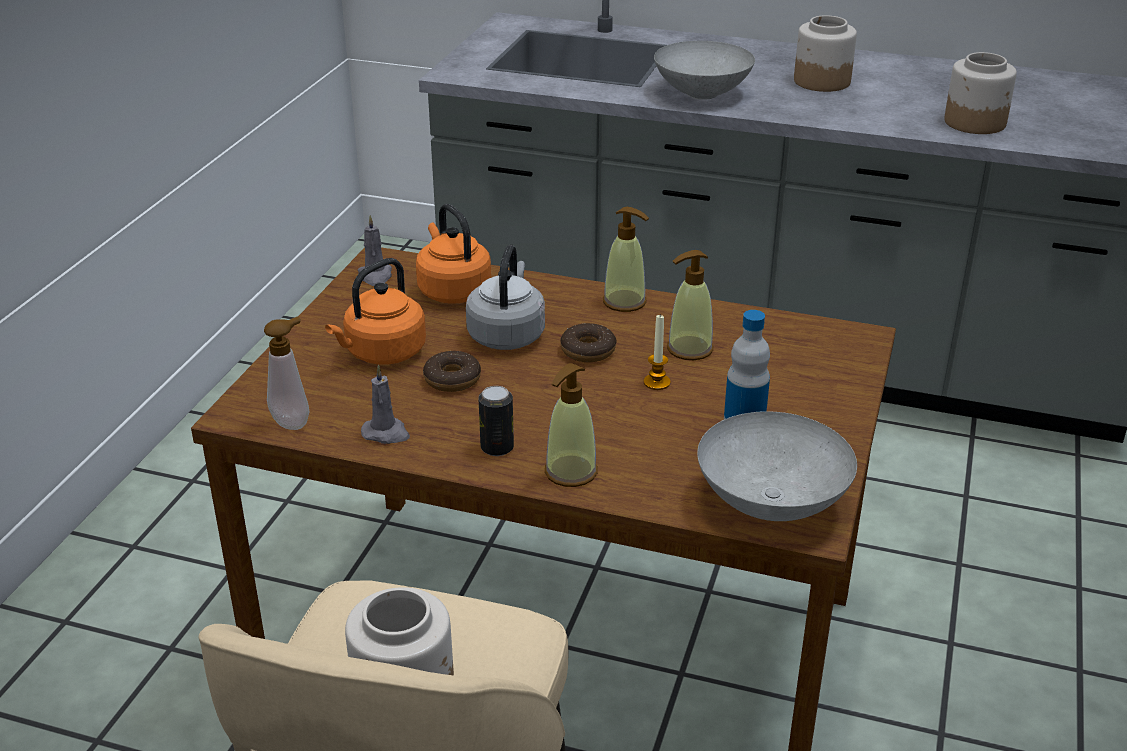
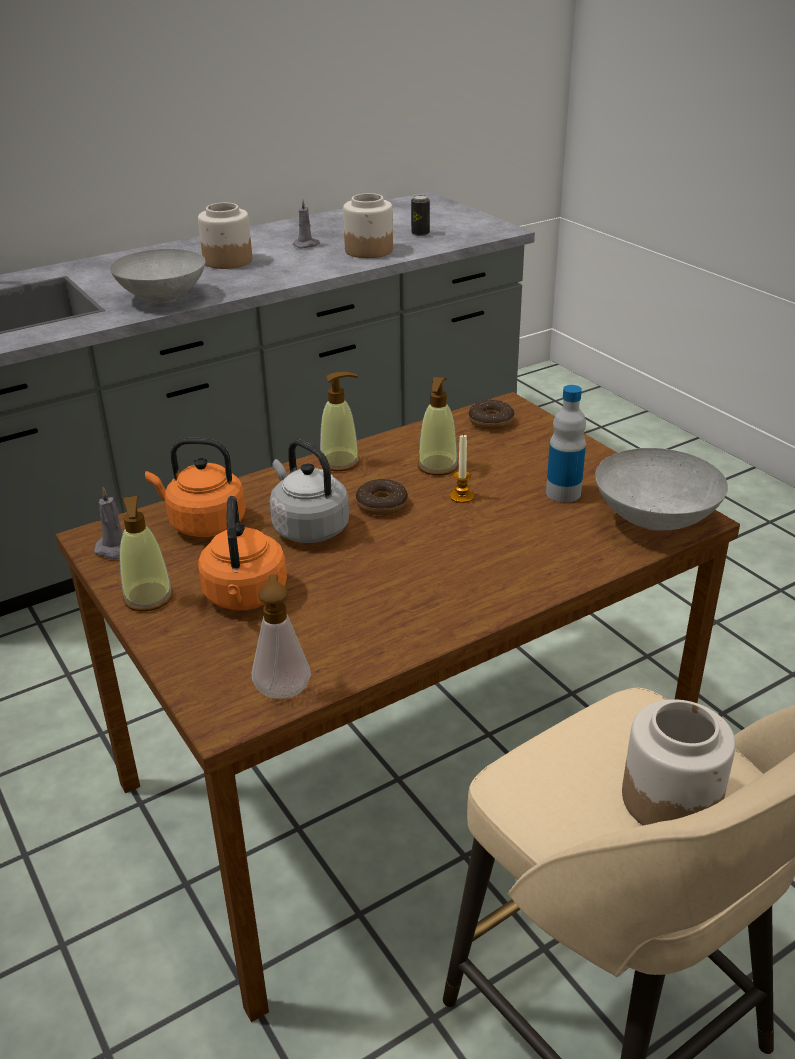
camera: 50 degrees left, 0 degrees up
(386, 433) = (368, 645): grey candle -> grey candle (307, 245)
(452, 379) = (334, 579): donut -> donut (491, 421)
(497, 448) = (457, 599): can -> can (420, 233)
(570, 472) = (529, 580): soap dispenser -> soap dispenser (148, 598)

